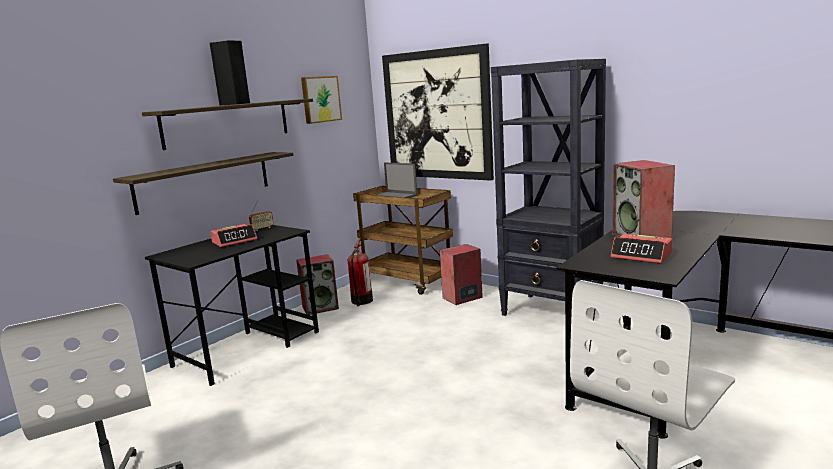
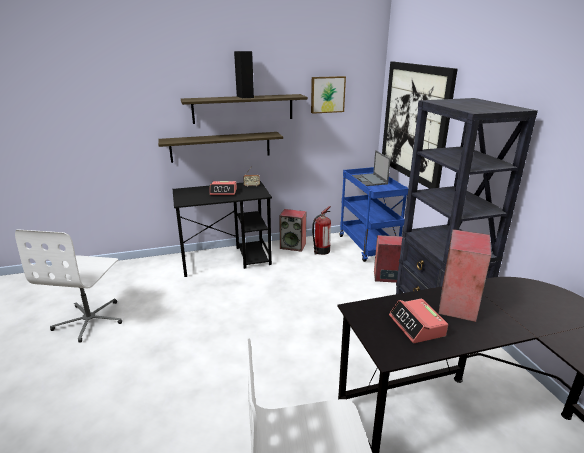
camera: 35 degrees right, 10 degrees up
(409, 282) = (368, 247): brown cart -> blue cart

